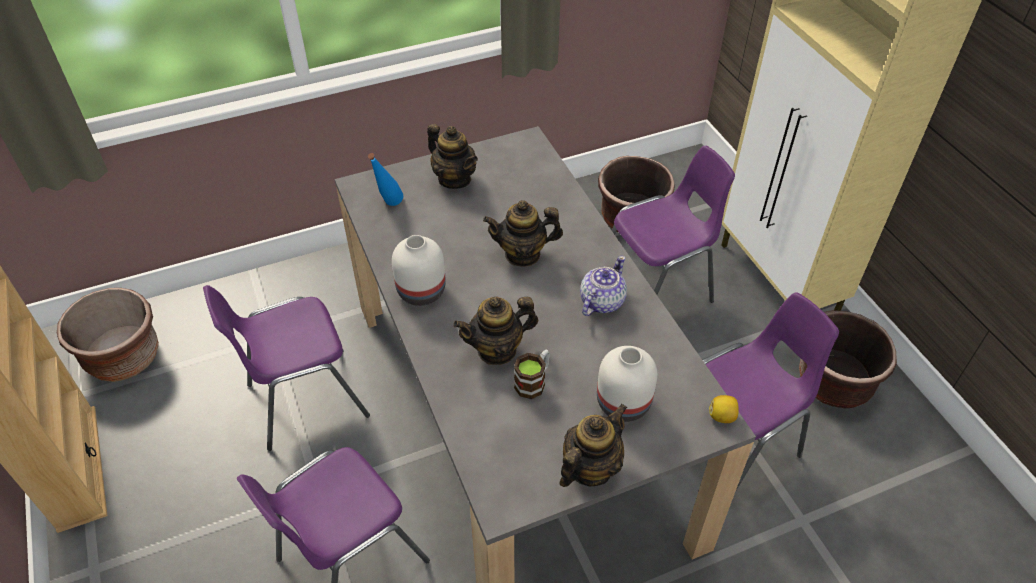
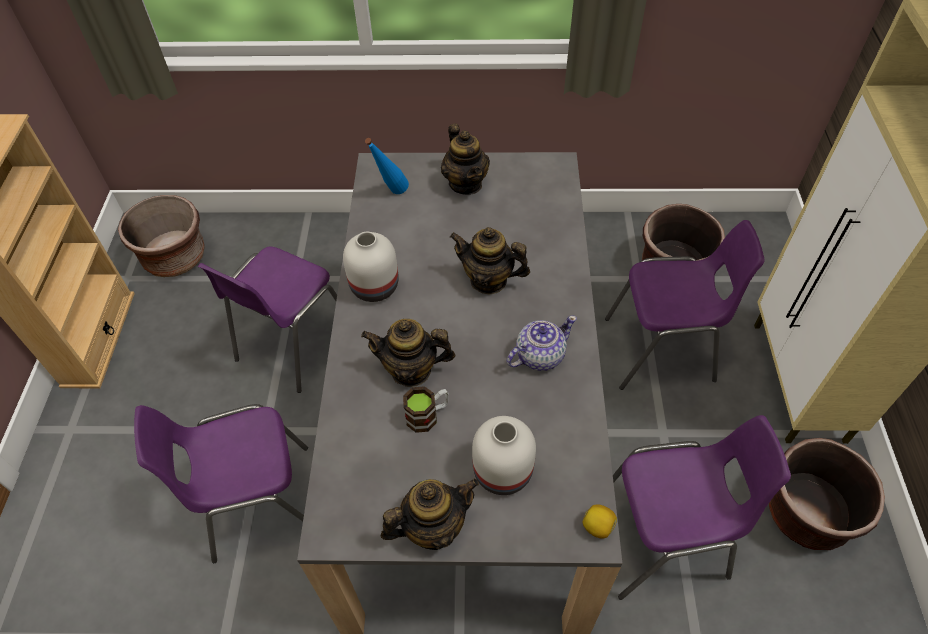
camera: 25 degrees right, 5 degrees up
(303, 400) = (293, 344): purple chair -> purple chair turned 60 degrees counterclockwise

